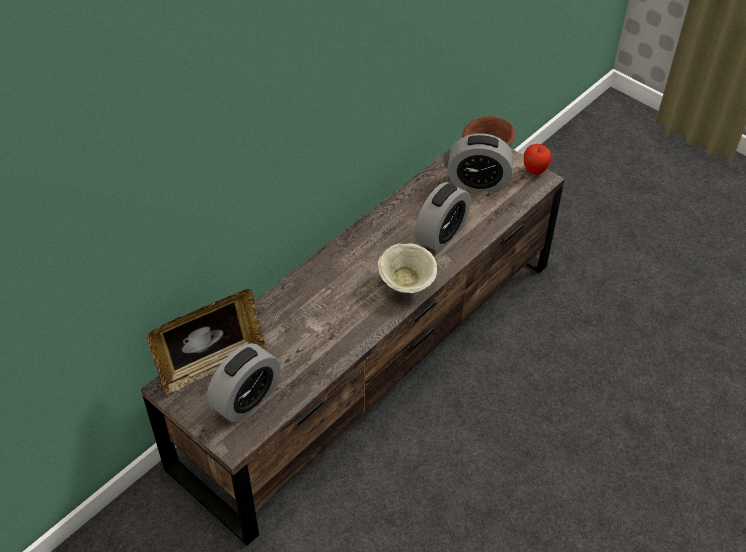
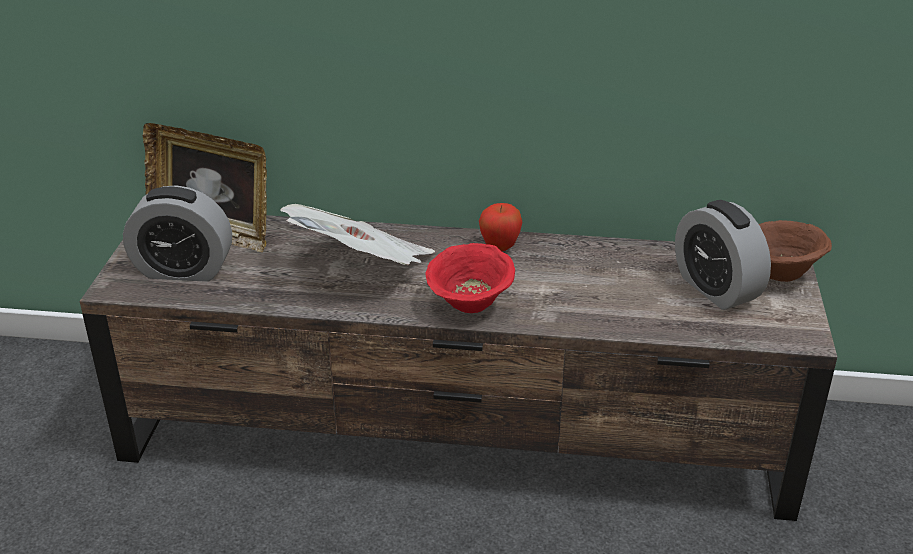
camera: 55 degrees right, 15 degrees down
(327, 312) = (363, 268): none -> newspaper
(407, 284) = (471, 304): beige bowl -> red bowl
(441, 235) = (585, 297): alarm clock -> none
(534, 171) = (808, 325): apple -> apple (500, 247)

